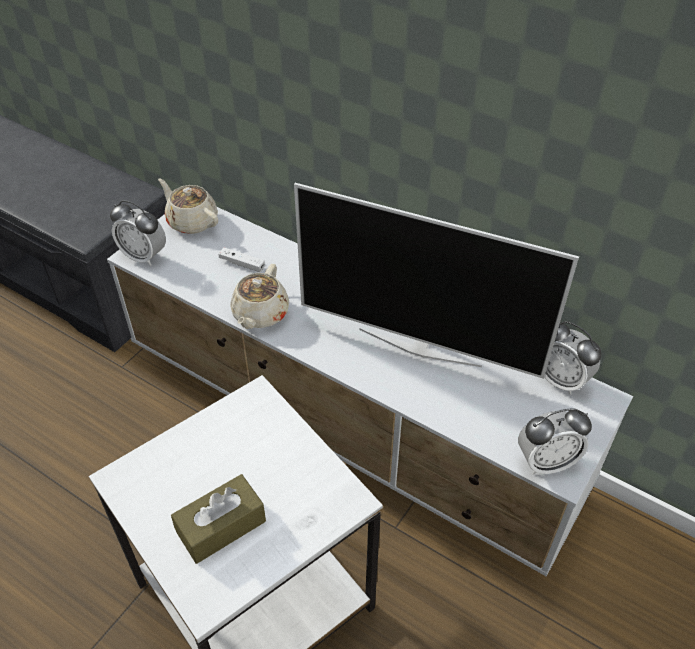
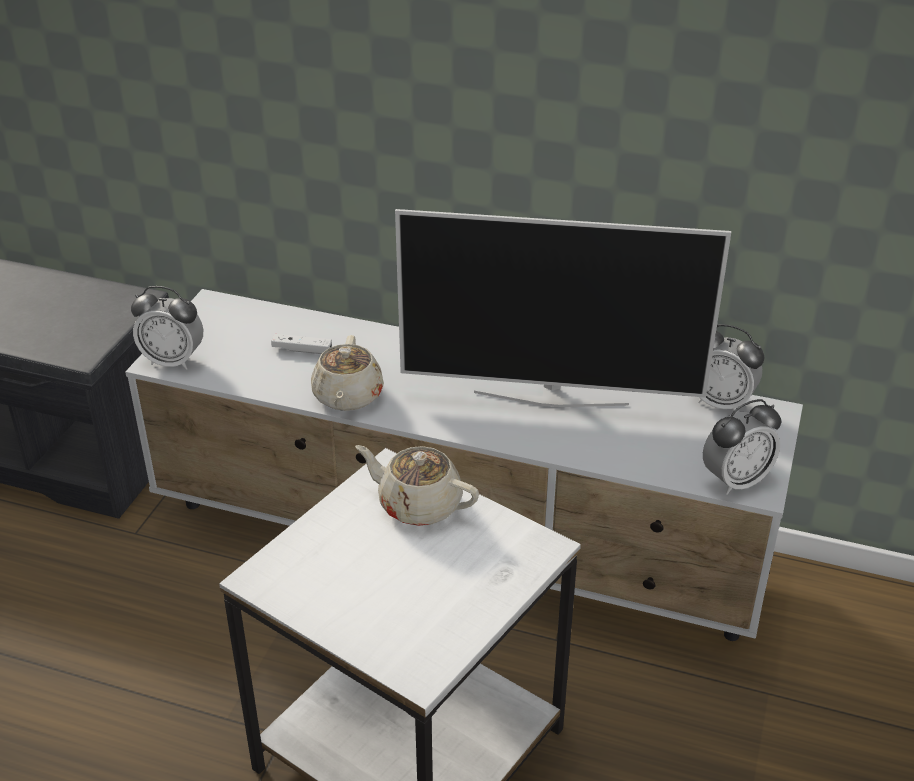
camera: 15 degrees left, 10 degrees down
(192, 221) = (218, 316): beige teapot -> beige teapot (418, 504)
(221, 526) = (405, 599): brown tissue box -> none

